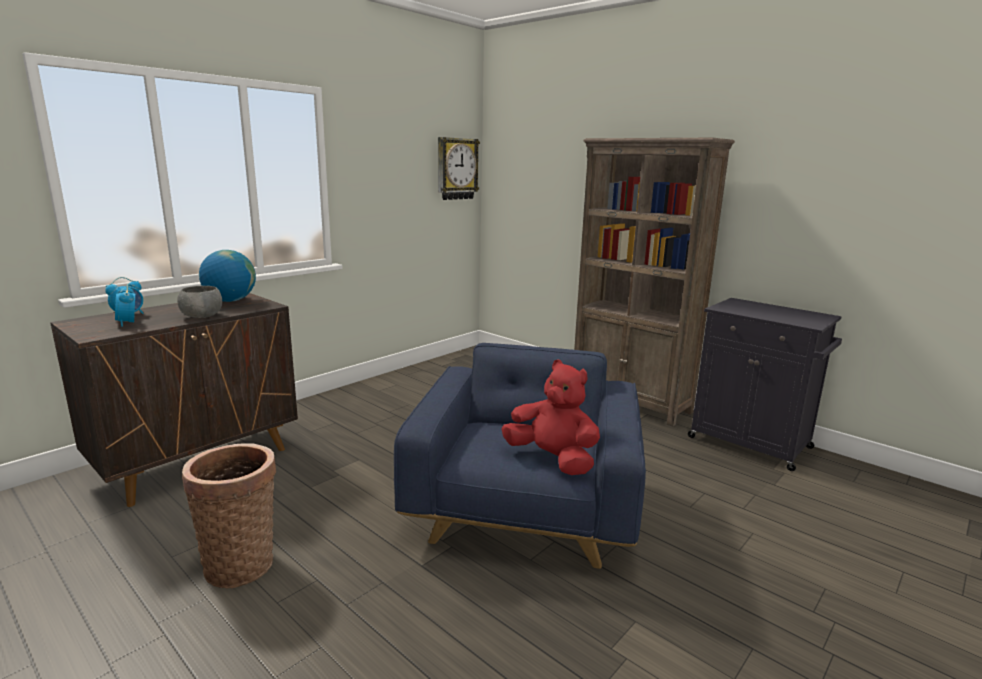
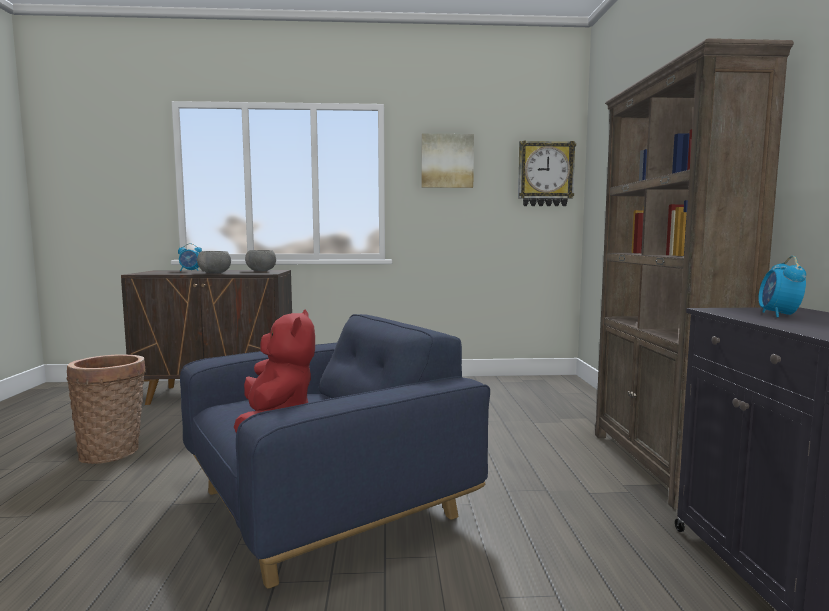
camera: 45 degrees right, 10 degrees down
(128, 323) = (173, 272): alarm clock -> alarm clock (778, 315)
(230, 301) = (261, 271): globe -> grey bowl
(382, 155) = (447, 161): none -> picture

